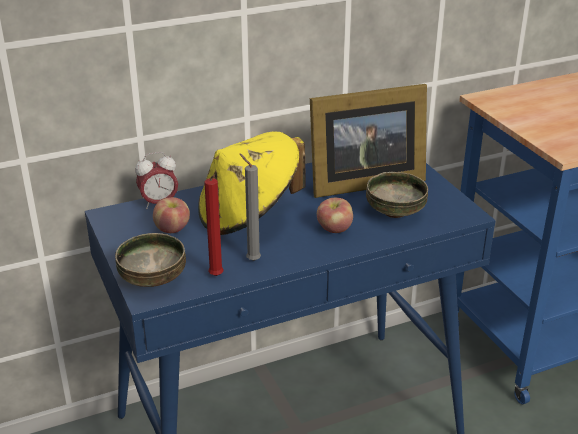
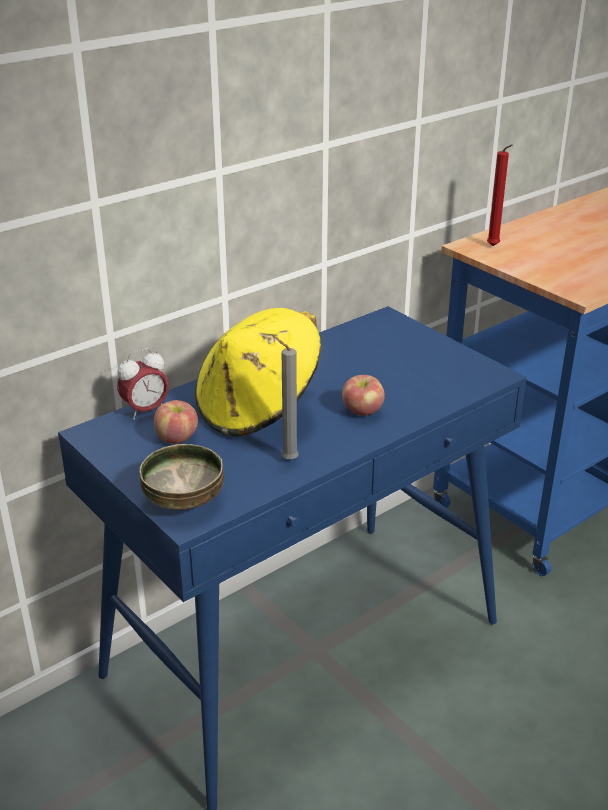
camera: 15 degrees left, 0 degrees up
(216, 277) = (257, 485): red candle -> red candle (494, 247)
(361, 182) = (365, 354): picture frame -> none
(394, 212) = (417, 383): bowl -> none

